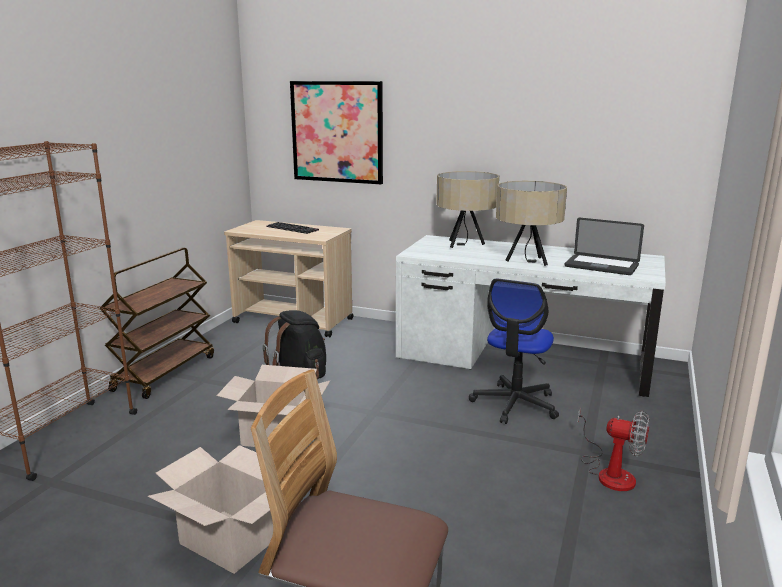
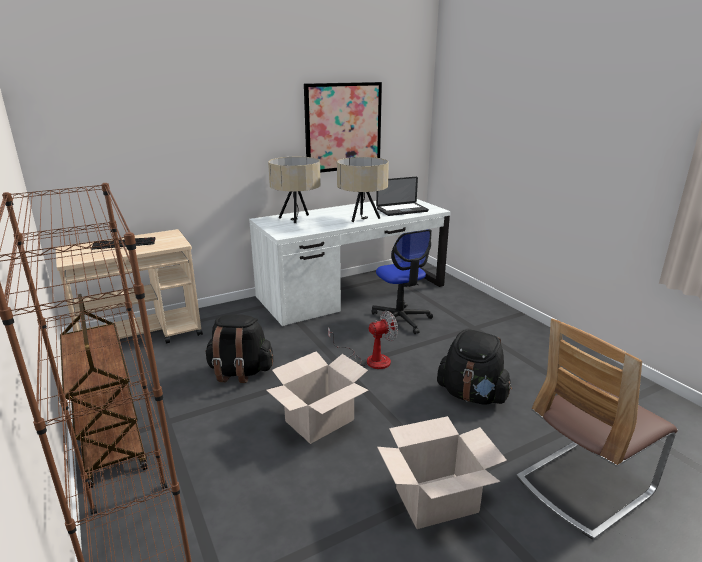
camera: 50 degrees left, 5 degrees up
(337, 132) = (144, 136): picture -> picture (343, 127)
(432, 502) = (472, 395): none -> black backpack
(610, 472) = (498, 331): fan -> fan (370, 359)

